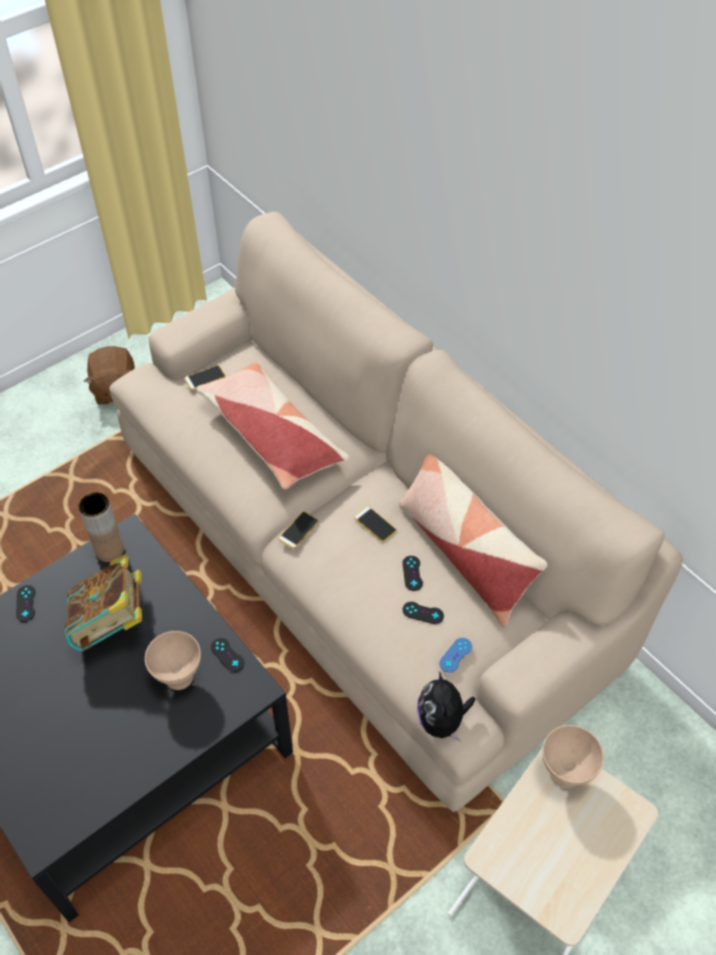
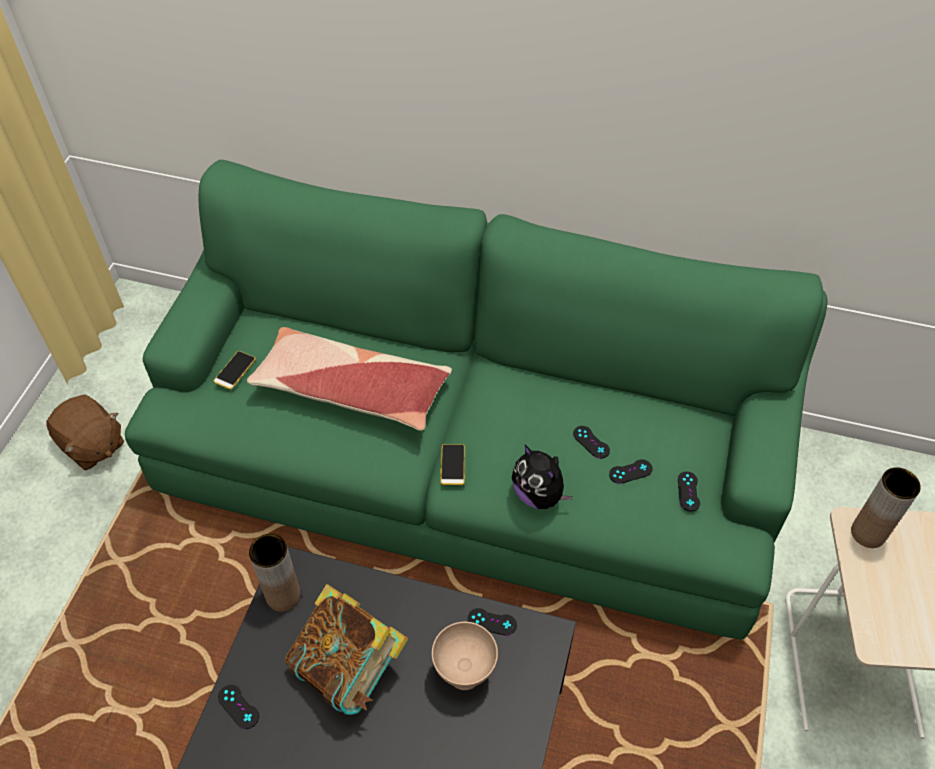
camera: 35 degrees left, 0 degrees up
(359, 549) = (468, 462): beige sofa -> green sofa
(375, 524) = (521, 418): phone -> none
(442, 721) = (721, 557): plush toy -> plush toy (539, 494)
(455, 655) = (688, 491): blue game controller -> black game controller
(464, 553) = (618, 398): pillow -> none
(564, 774) = (868, 533): beige bowl -> brown vase

